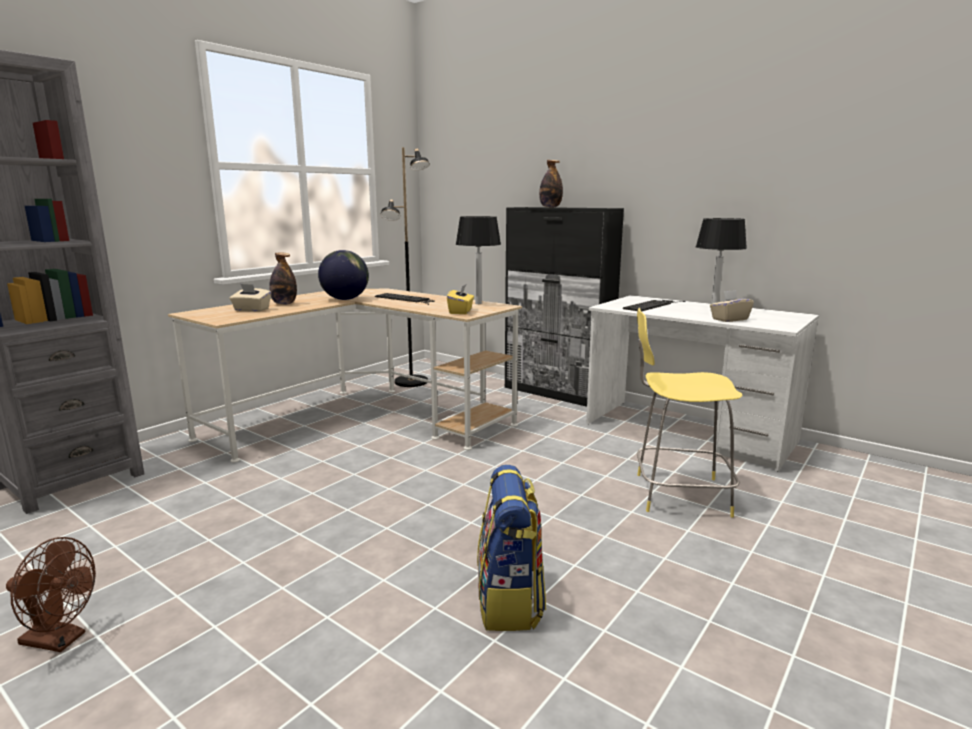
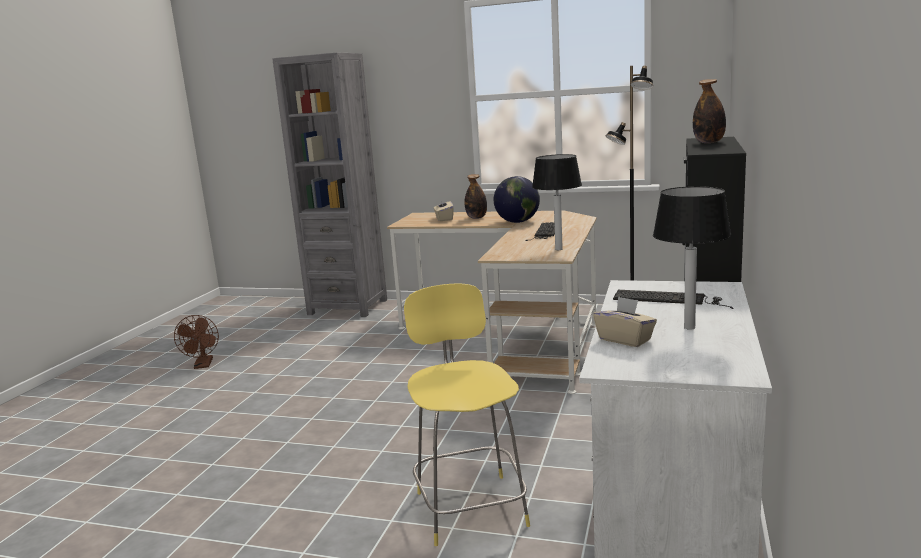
camera: 70 degrees right, 0 degrees up
(461, 312) = (508, 253): yellow tissue box -> none
(510, 602) = (253, 460): backpack -> none

